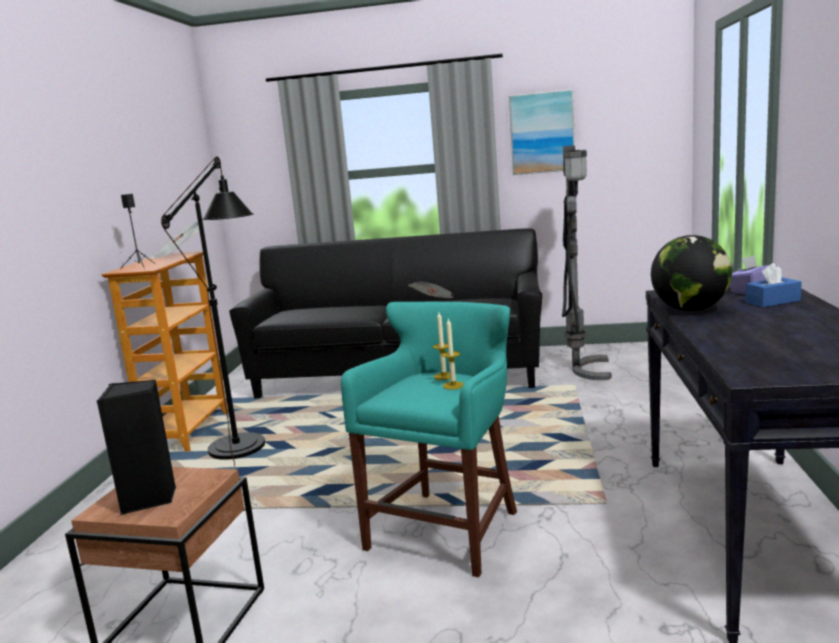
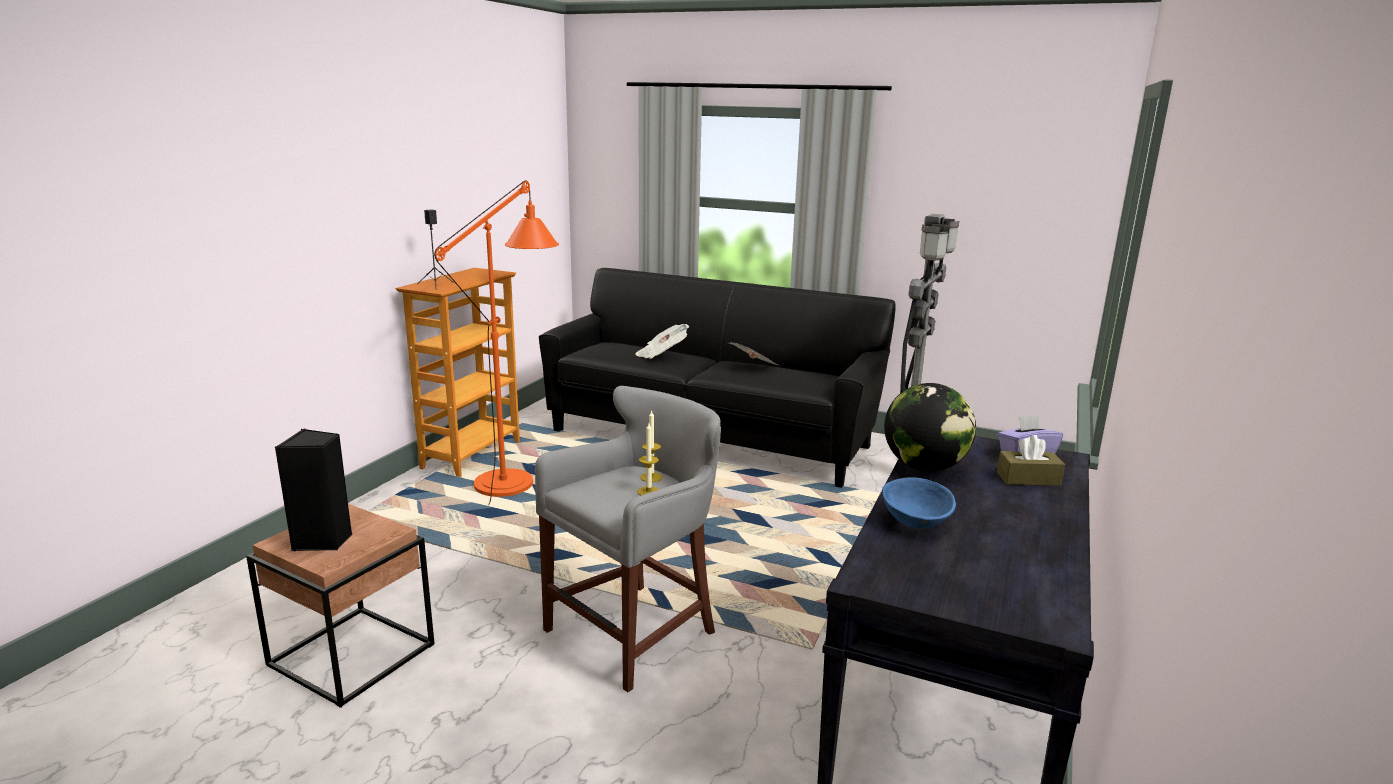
camera: 15 degrees right, 5 degrees up
(179, 254) = (487, 273): newspaper -> newspaper (662, 355)
(243, 441) = (514, 478): black floor lamp -> orange floor lamp
(447, 528) = (635, 630): turquoise stool -> grey stool
(542, 133) = (928, 186): picture -> none
(733, 338) = (915, 522): none -> blue bowl
(772, 301) = (1028, 479): blue tissue box -> brown tissue box

